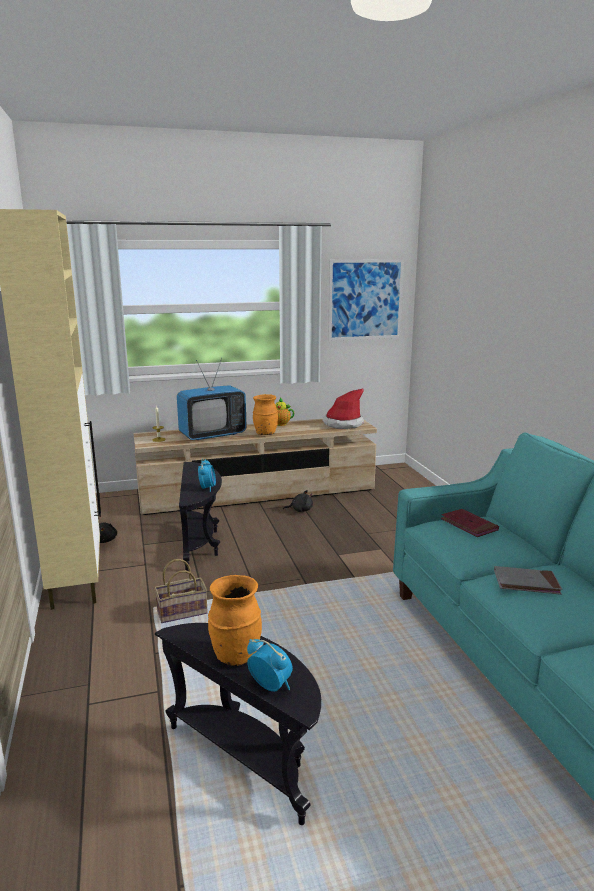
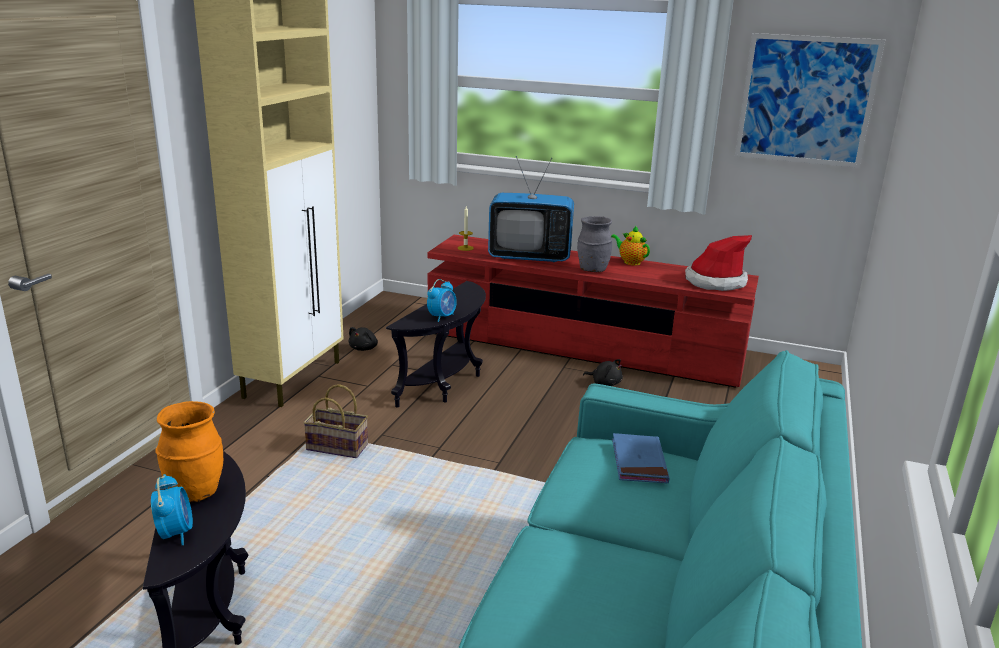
camera: 35 degrees right, 5 degrees up
(258, 493) = (582, 347): beige tv stand -> red tv stand
(265, 433) = (592, 270): orange vase -> grey vase
(469, 525) = (639, 462): red book -> blue book
(526, 583) = (574, 561): grey book -> none

